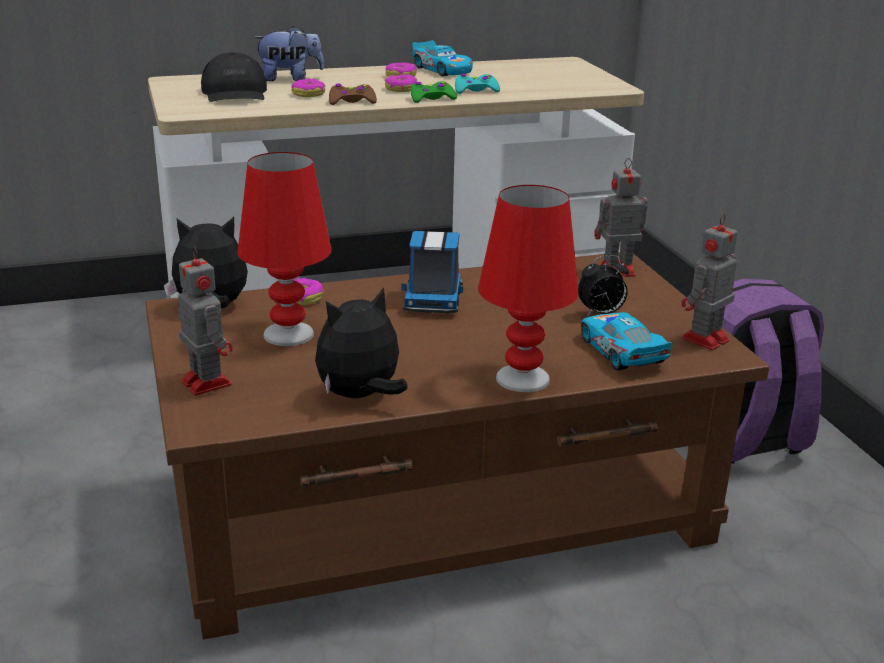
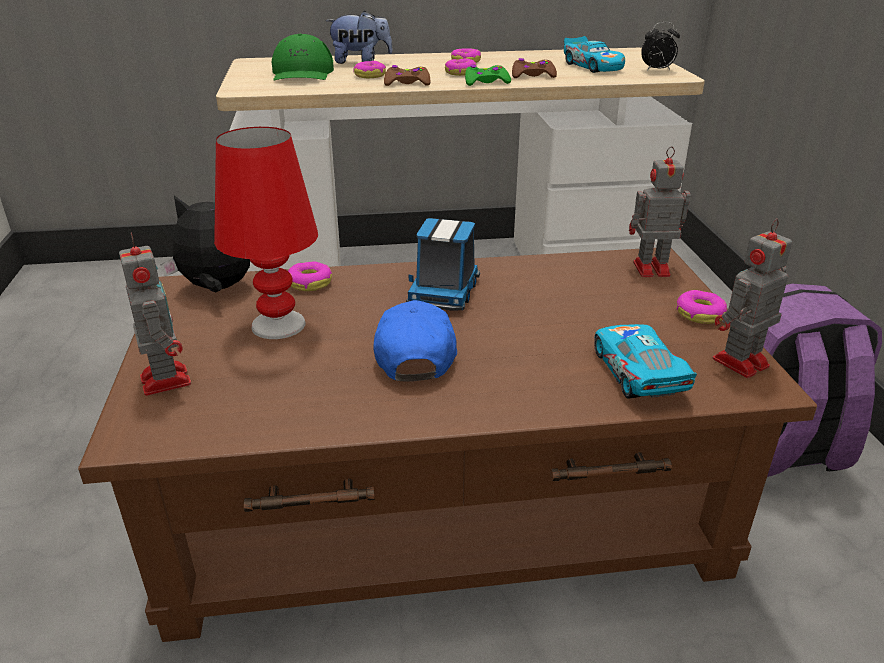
camera: 10 degrees right, 5 degrees up
(235, 93) = (302, 73): black cap -> green cap
(360, 396) = (322, 411): plush toy -> none
(424, 349) = (415, 353): none -> blue cap
(442, 70) = (508, 57): toy car -> toy car (593, 66)
(475, 90) = (532, 75): turquoise game controller -> brown game controller
(522, 378) = (513, 401): red table lamp -> none
(601, 314) = (623, 321): alarm clock -> alarm clock (657, 70)
(666, 305) = (700, 314): none -> donut

